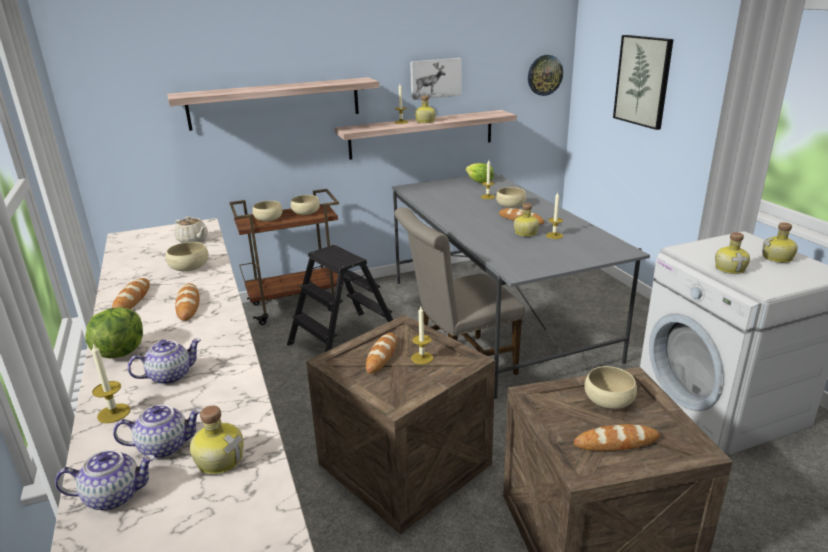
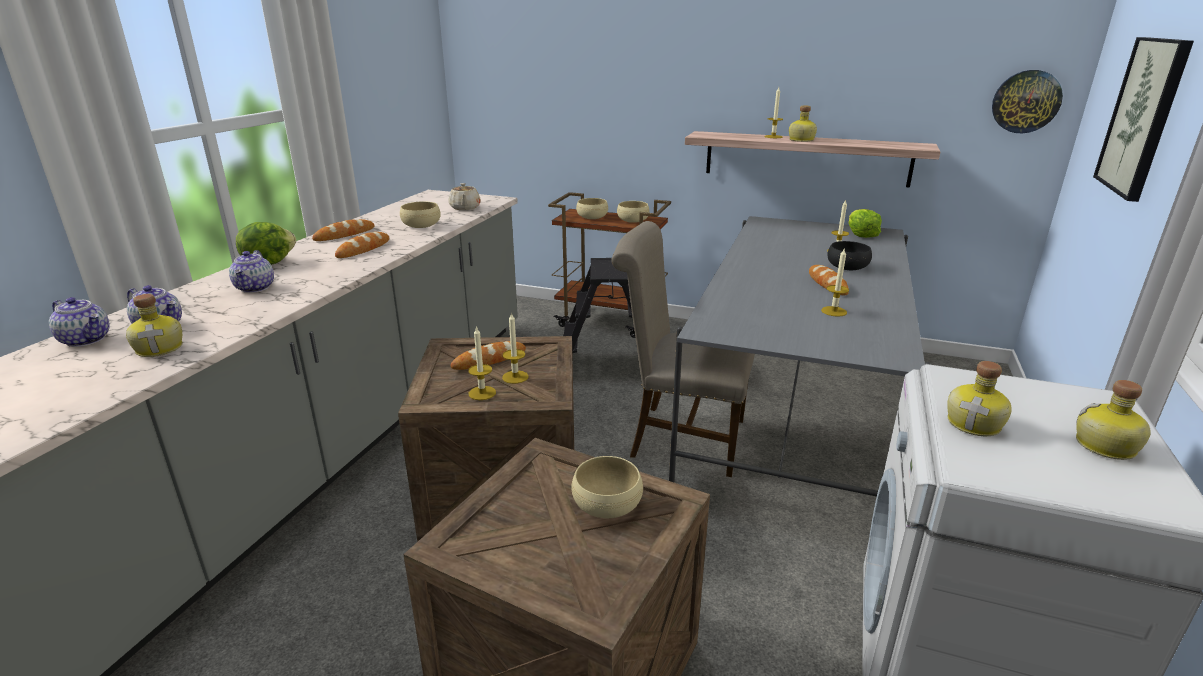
camera: 40 degrees right, 0 degrees up
(114, 413) = (186, 296): candle -> candle (482, 393)
(170, 375) = (255, 288): teapot -> teapot turned 75 degrees clockwise
(275, 103) = (632, 93): shelf -> none
(435, 78) = (837, 86): picture -> none
(510, 205) = (847, 266): beige bowl -> black bowl
(525, 233) = (802, 298): bottle -> none
(616, 442) = (531, 544): bread -> none

